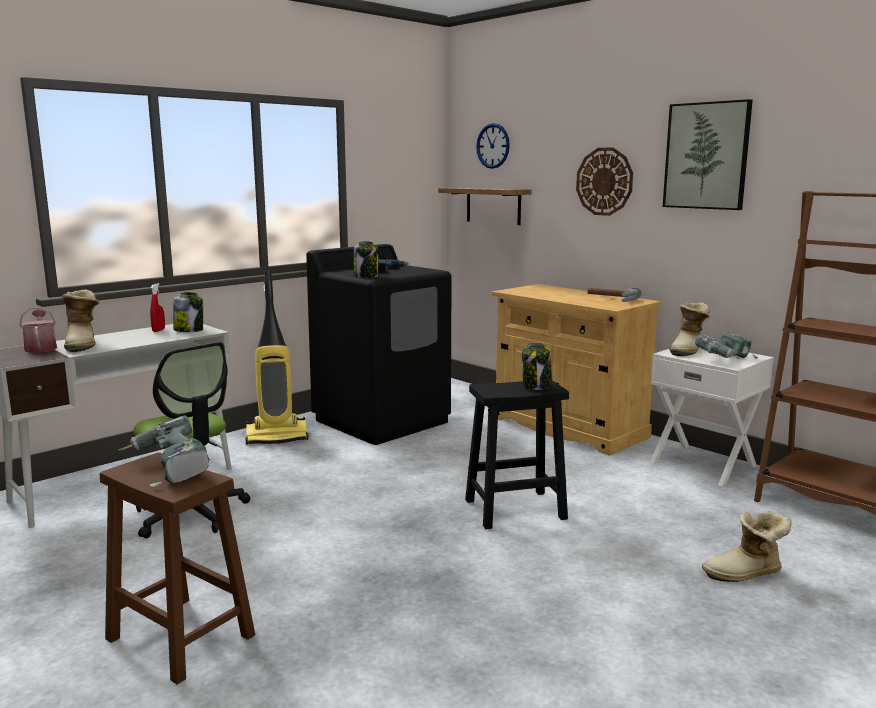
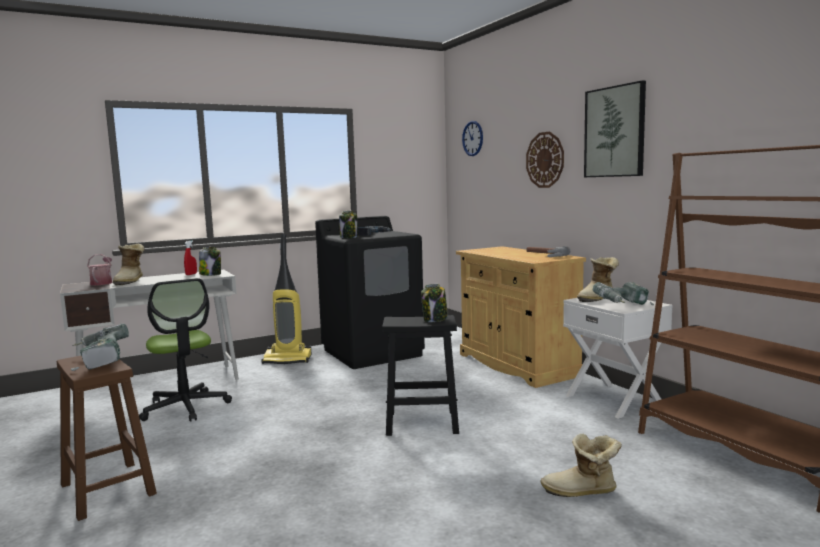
camera: 15 degrees right, 5 degrees down
(493, 205) = (474, 185): shelf -> none

